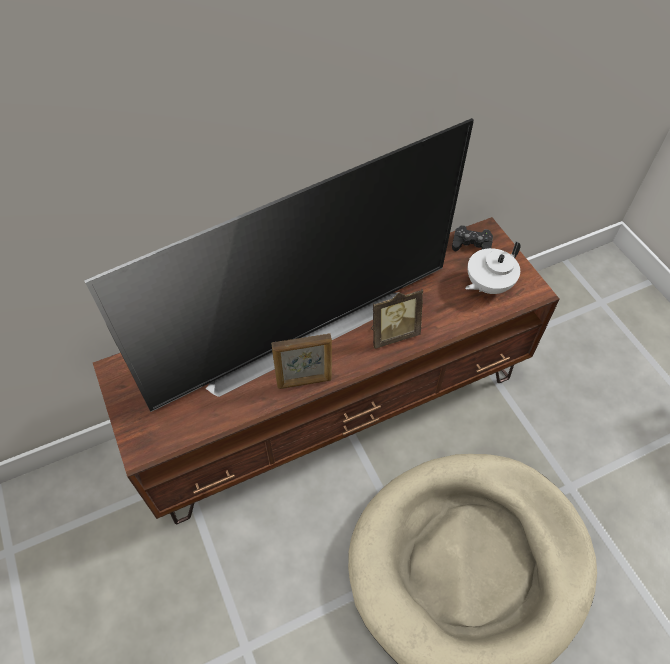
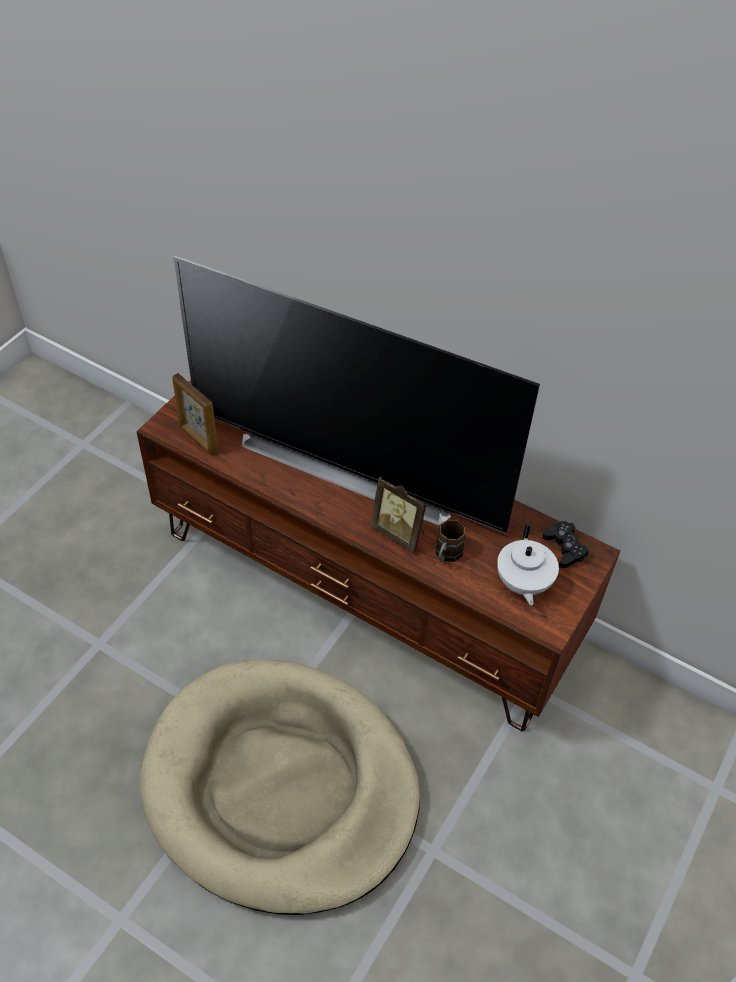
camera: 55 degrees right, 5 degrees down
(304, 382) = (298, 495): picture frame -> picture frame (198, 440)
(433, 316) = (446, 555): none -> brown mug
(487, 285) = (522, 583): white teapot -> white teapot turned 105 degrees counterclockwise

